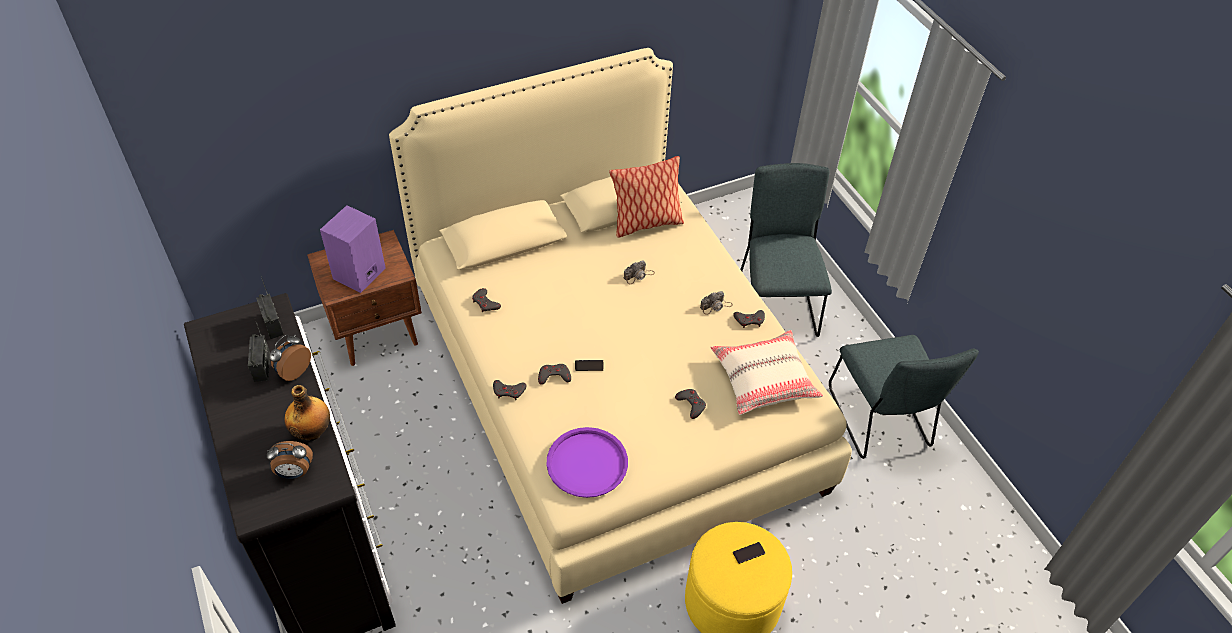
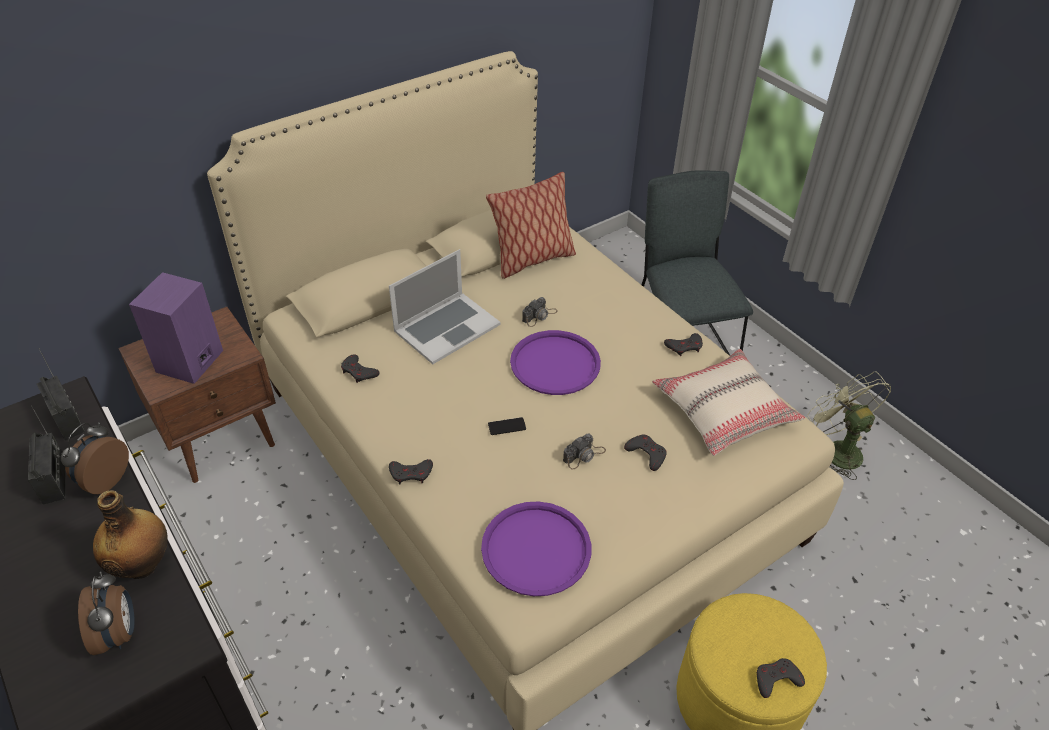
camera: 10 degrees left, 5 degrees down
(294, 472) = (119, 633): alarm clock -> alarm clock turned 90 degrees counterclockwise
(554, 376) = (465, 446): grey game controller -> grey game controller (776, 679)
(561, 275) = (446, 327): none -> laptop
(640, 319) = (555, 363): none -> purple tray
(716, 306) = (640, 337): camera -> camera (584, 455)
(748, 553) = (763, 632): phone -> none
(880, 421) = (836, 449): grey chair -> green fan

